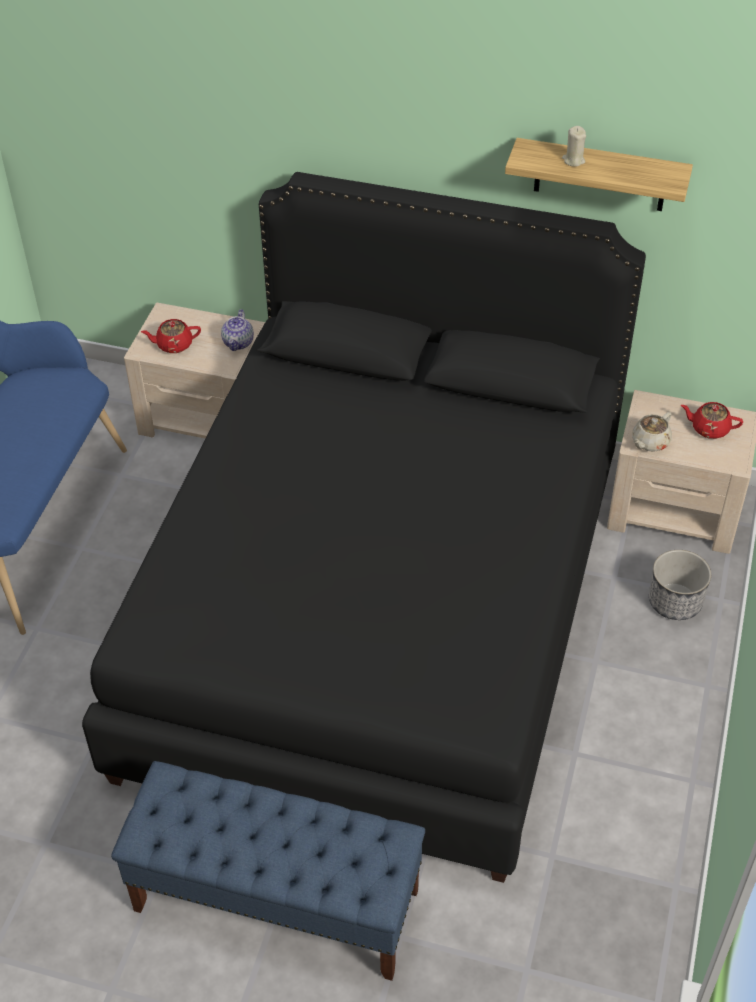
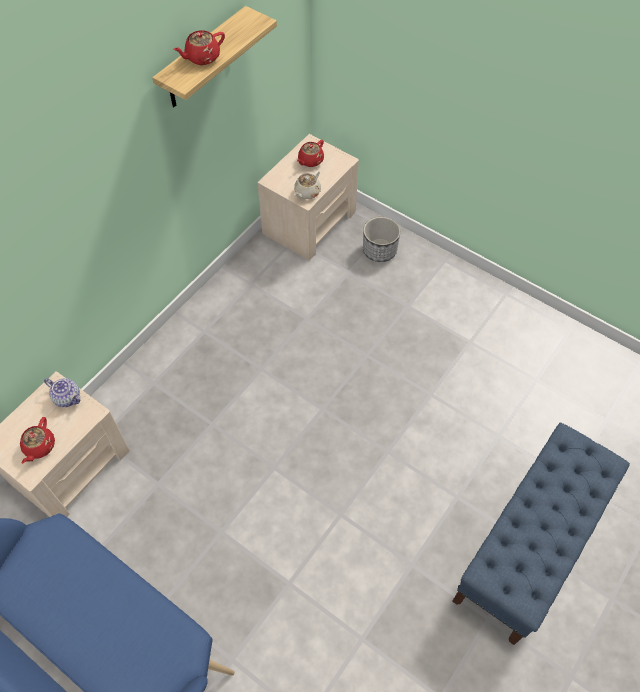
camera: 70 degrees left, 10 degrees up
(379, 610) = (319, 409): black bed -> none
(573, 160) = (202, 57): beige candle -> red teapot
(649, 442) = (307, 192): beige teapot -> beige teapot turned 60 degrees clockwise

